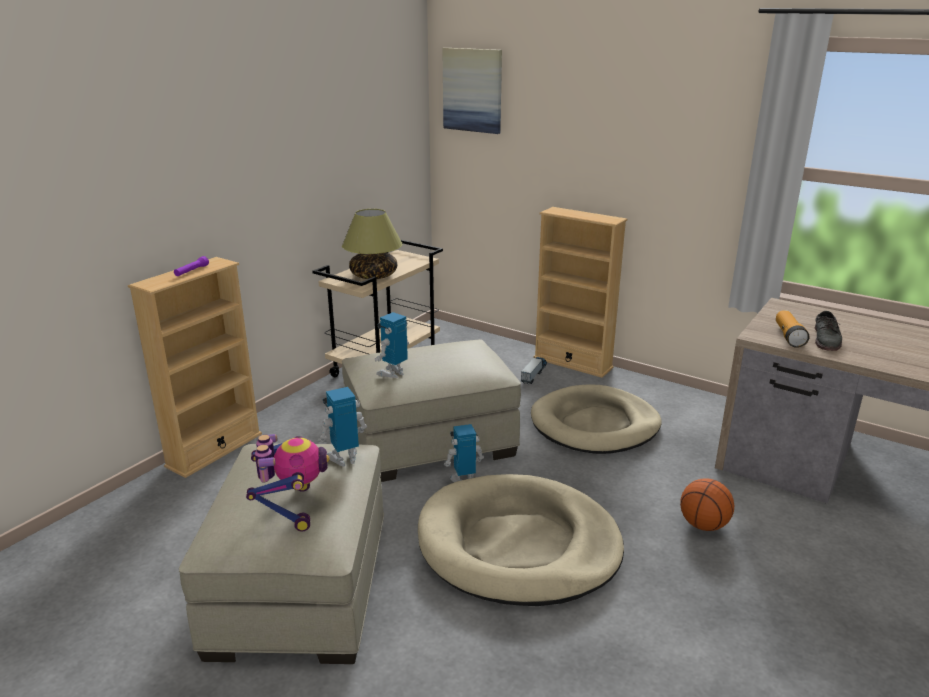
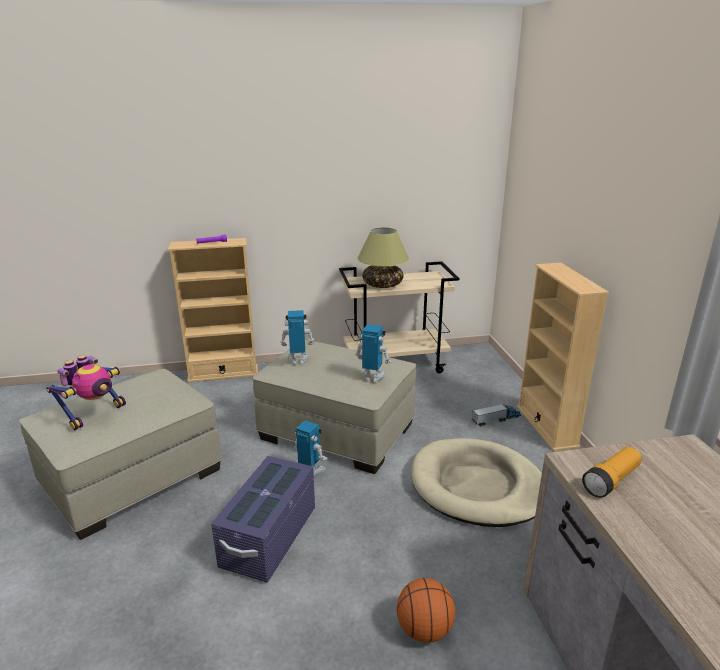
camera: 45 degrees right, 0 degrees up
(344, 459) = (169, 401): toy robot -> toy robot (373, 377)
(473, 90) = (531, 136): picture -> none
(518, 545) = (269, 538): beige dog bed -> purple storage box
(826, 339) = (656, 508): grey shoe -> none

